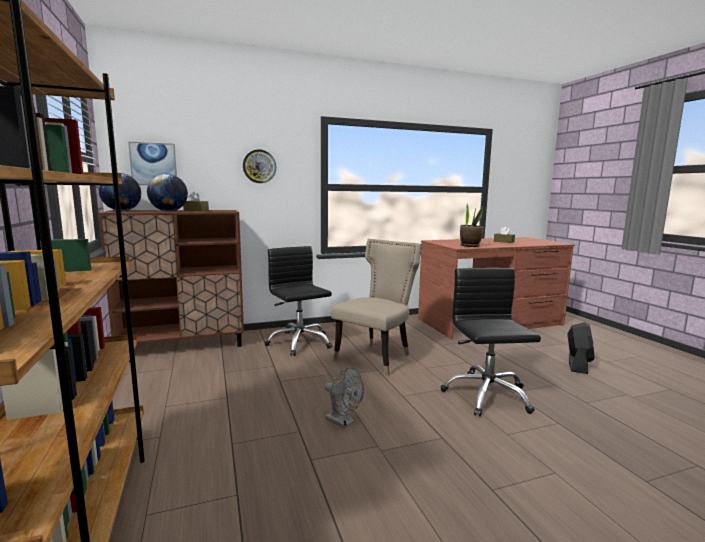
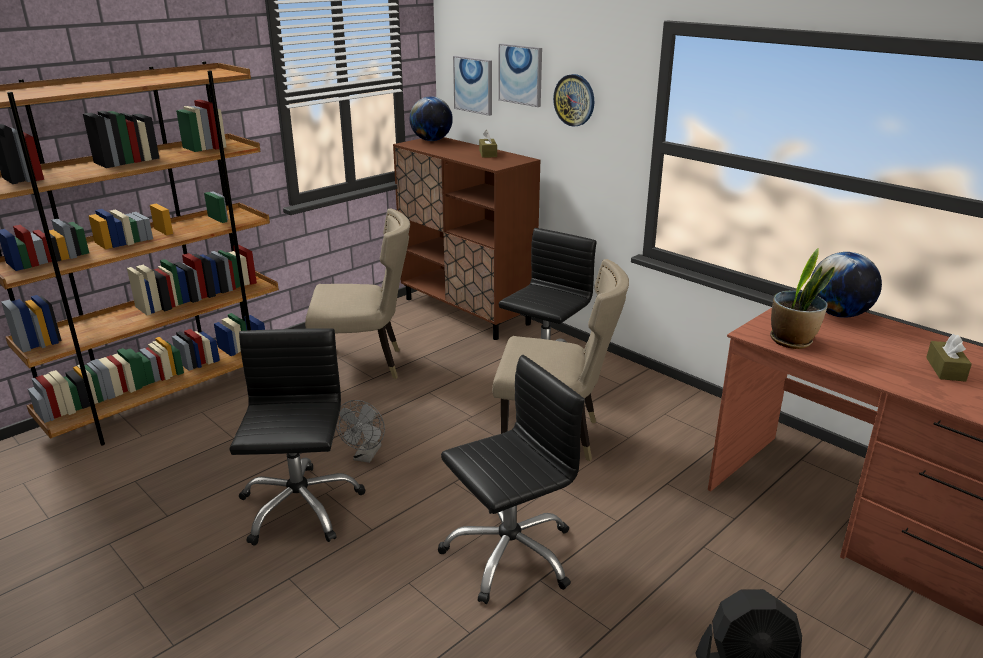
camera: 65 degrees right, 15 degrees up
(169, 211) = (452, 152): globe -> globe (838, 314)
(200, 397) = (365, 365): none -> beige chair
(207, 153) = (520, 74): none -> picture
(393, 468) = (299, 507): none -> black office chair

